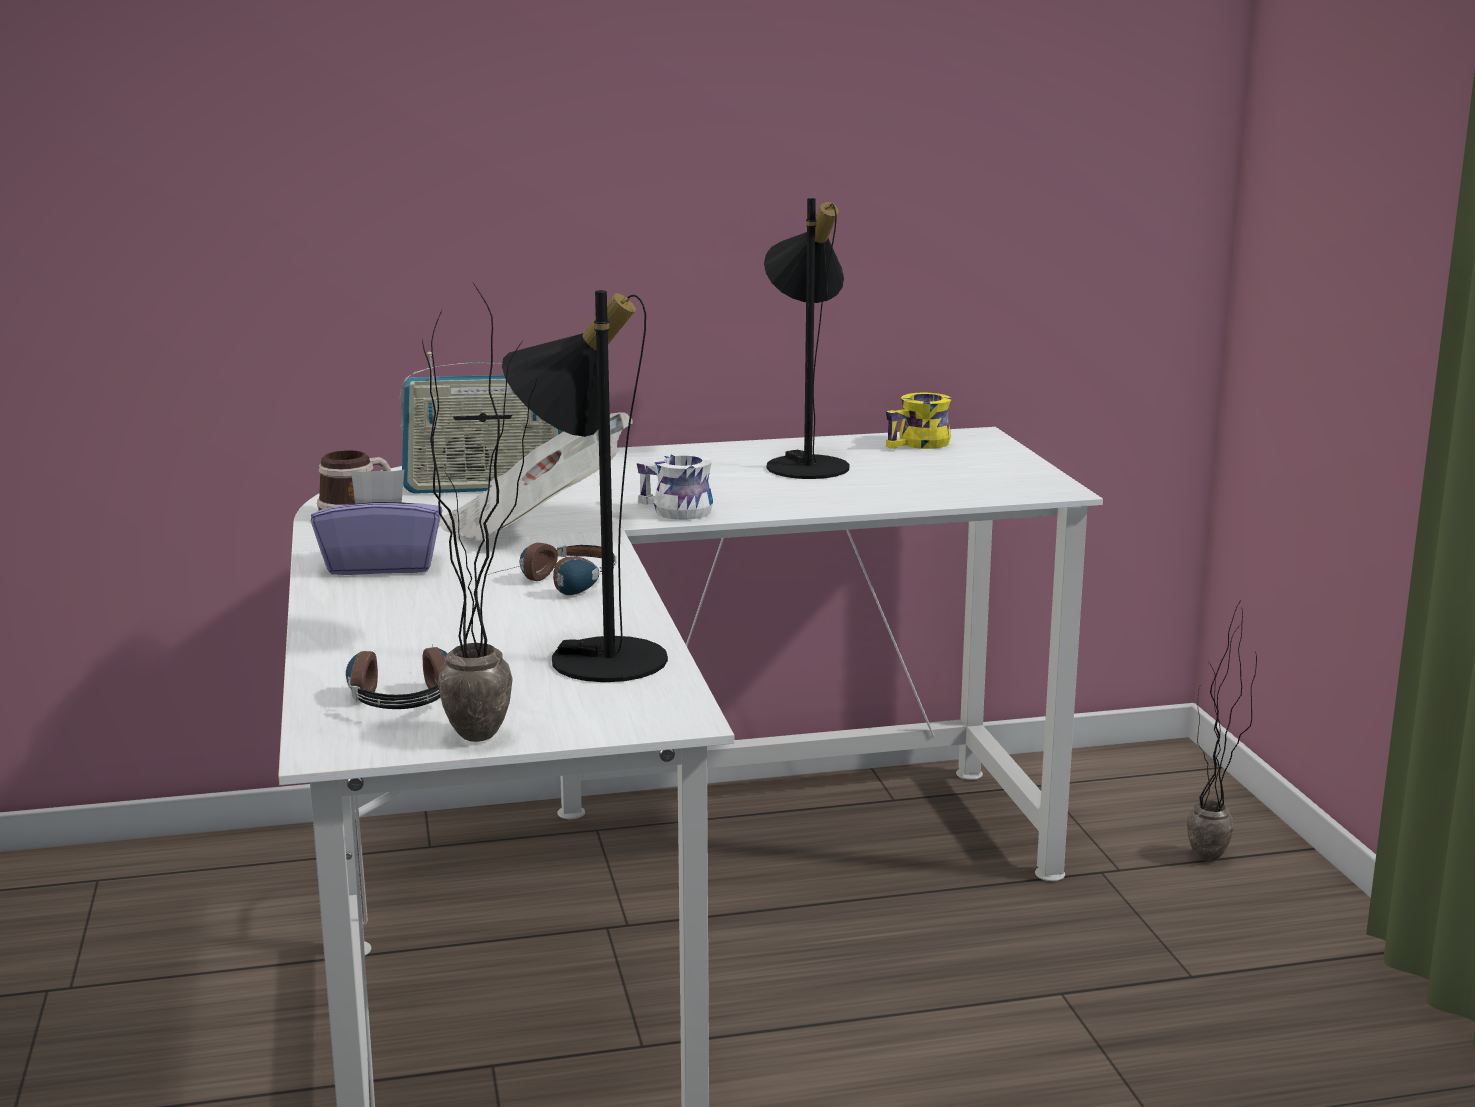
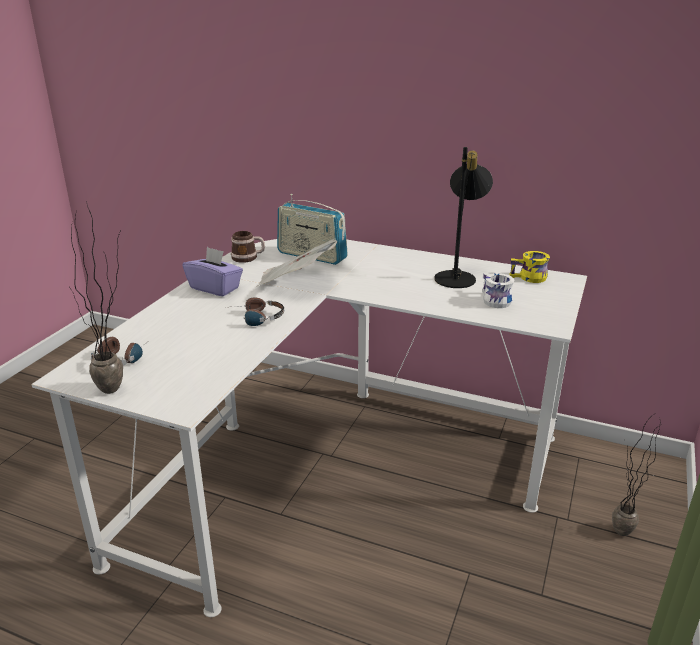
camera: 35 degrees right, 10 degrees up
(591, 654) = (209, 361): black table lamp -> none
(673, 511) = (359, 290): white mug -> white mug (492, 300)

